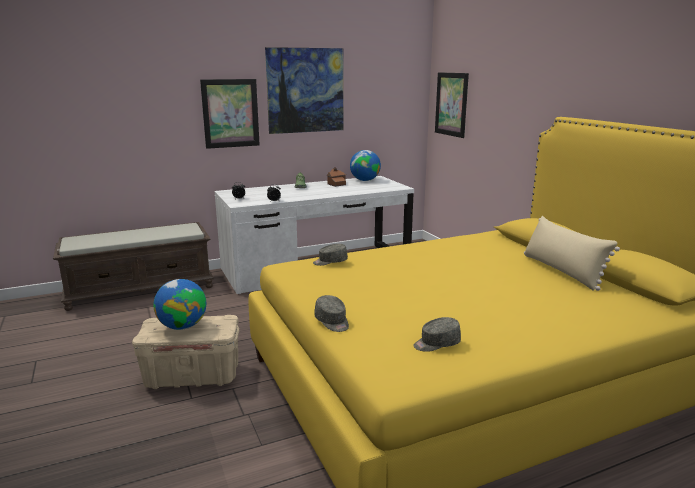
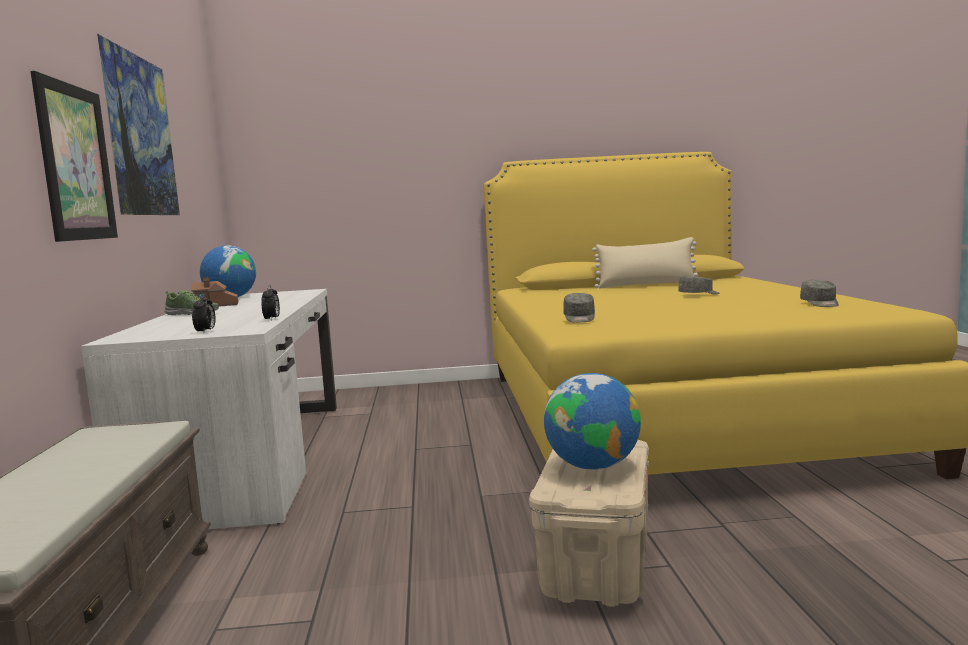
camera: 70 degrees left, 10 degrees down
(332, 322) = (777, 319): grey cap -> grey cap (699, 294)
(451, 104) = (286, 175): picture -> none

